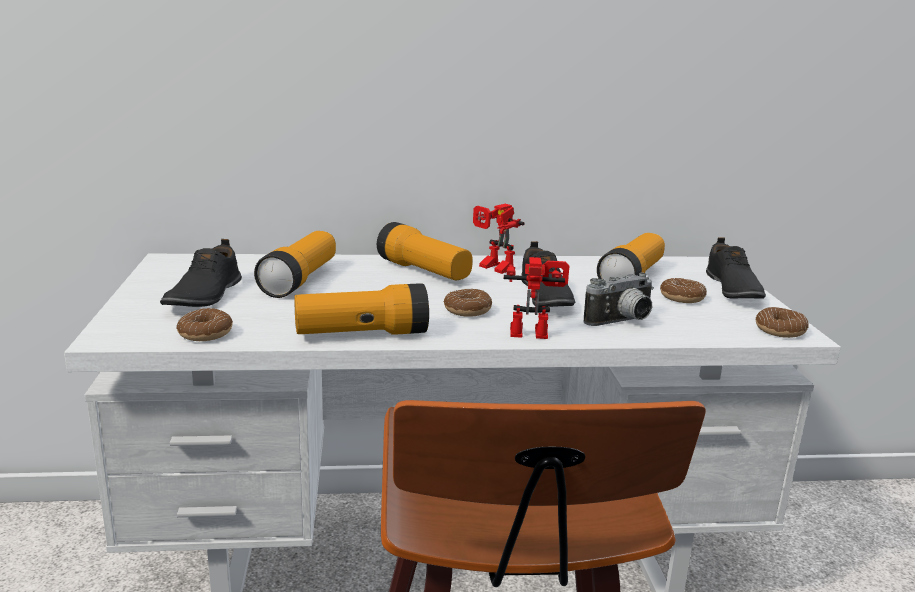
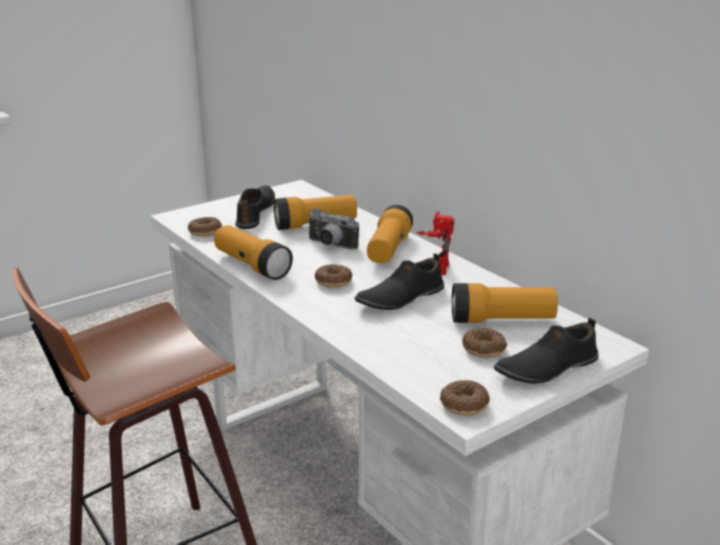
camera: 60 degrees right, 5 degrees up
(203, 295) = (256, 213): black shoe -> black shoe turned 120 degrees clockwise
(531, 330) = (324, 309): toy robot -> none
(622, 322) = (386, 336): camera -> camera (330, 245)

